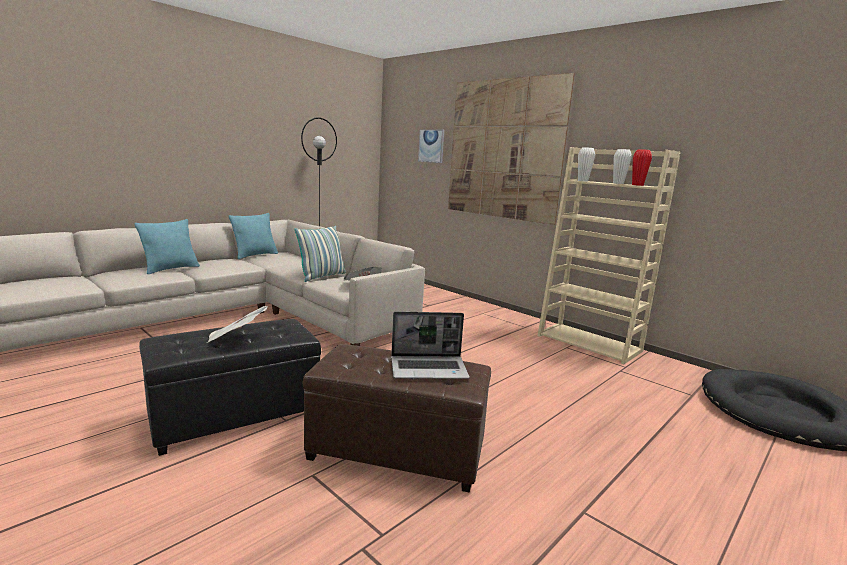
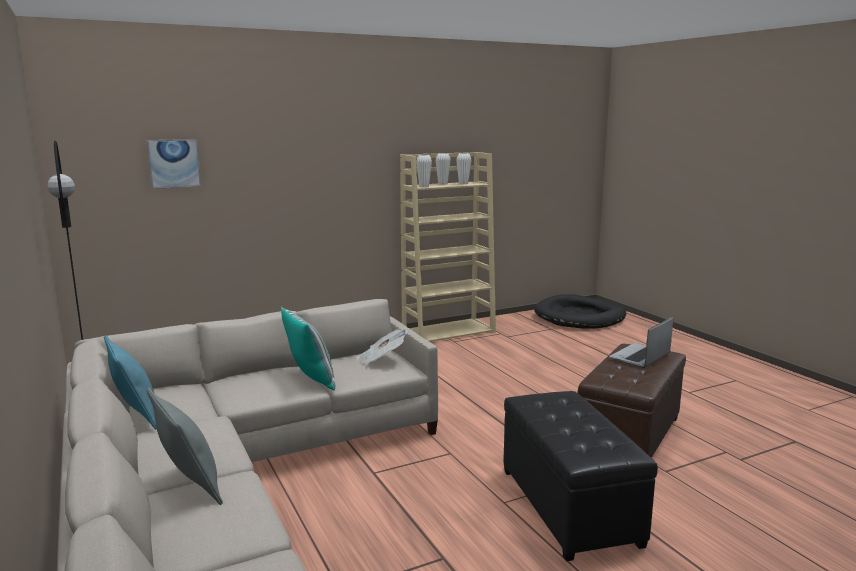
camera: 70 degrees left, 0 degrees up
(170, 269) = (190, 486): turquoise pillow -> grey pillow
(236, 339) = (582, 420): newspaper -> none
(429, 369) = (640, 357): laptop -> laptop turned 150 degrees counterclockwise
(504, 149) = (301, 160): picture -> none
(637, 185) = (463, 183): red vase -> white vase

